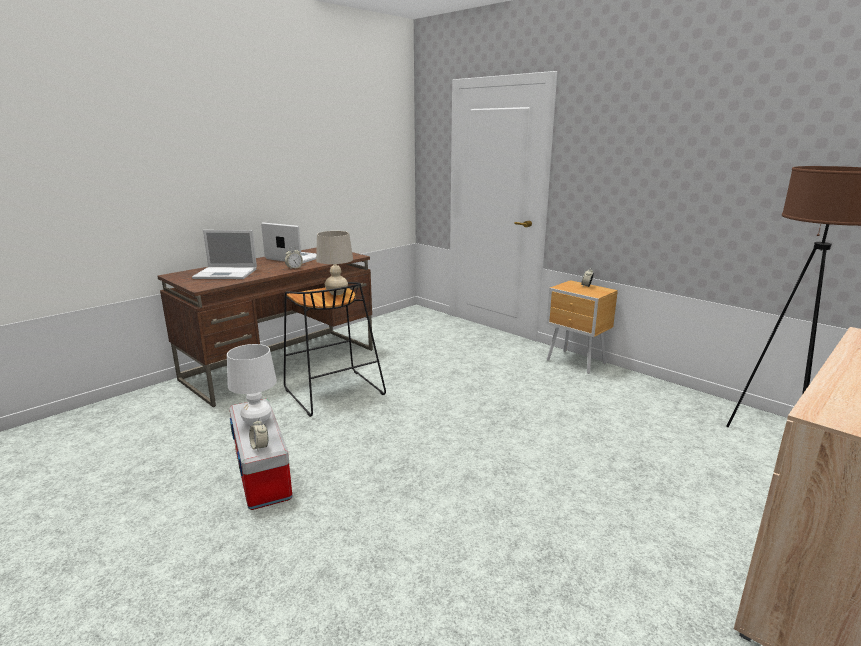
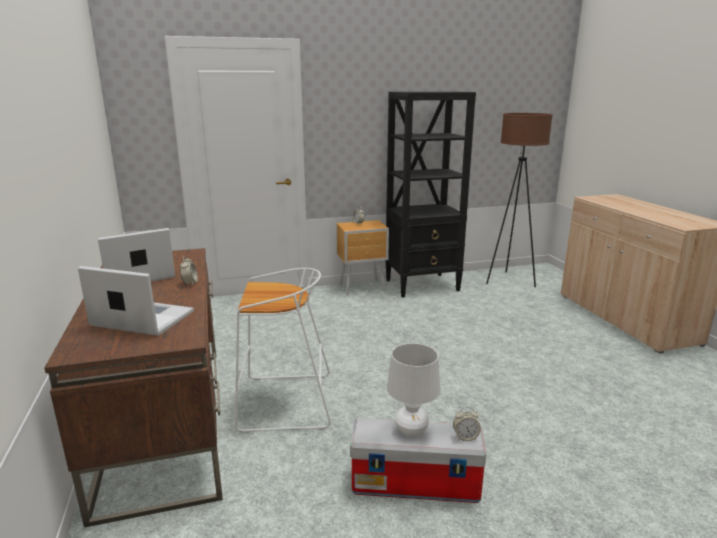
camera: 60 degrees left, 0 degrees up
(227, 273) = (141, 319): laptop -> laptop turned 105 degrees counterclockwise
(332, 391) = (284, 403): black stool -> white stool
(336, 293) = (276, 289): beige table lamp -> none
(641, 389) = (423, 285): none -> black bookcase

